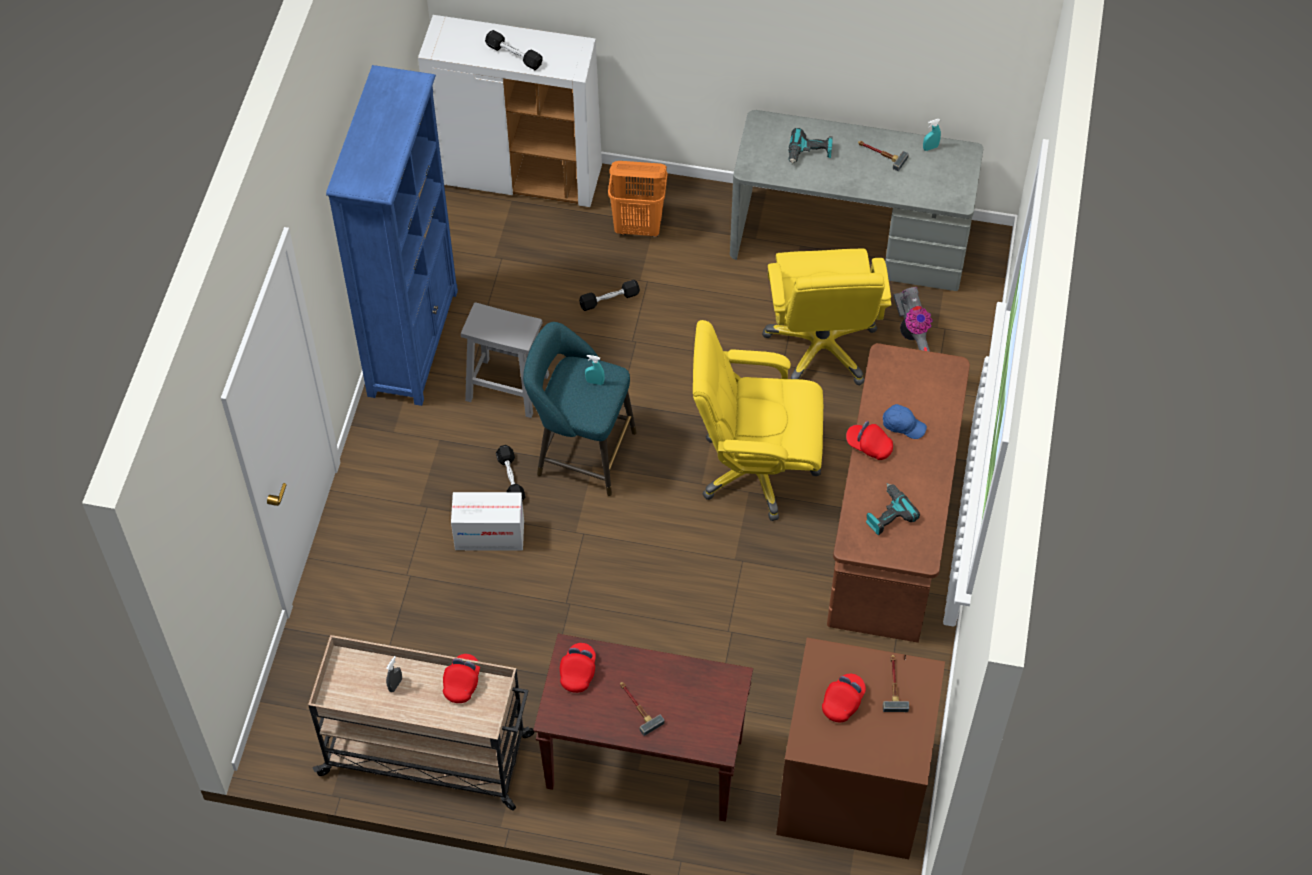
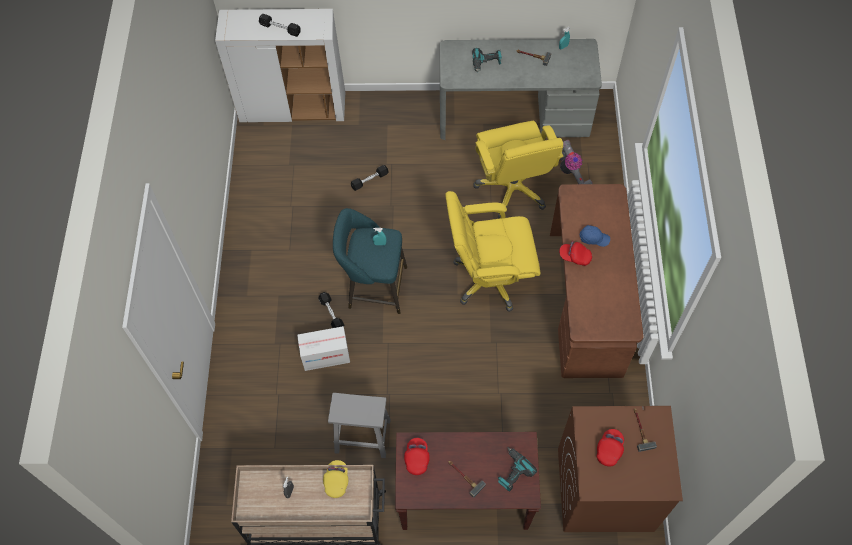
camera: 10 degrees left, 5 degrees up
(413, 342) = (247, 231): blue bookcase -> none
(462, 682) = (336, 481): red cap -> yellow cap
(506, 387) = (315, 251): grey stool -> grey stool (361, 436)
(638, 226) = (378, 128): orange laundry basket -> none
(887, 514) = (599, 302): power drill -> power drill (512, 471)

